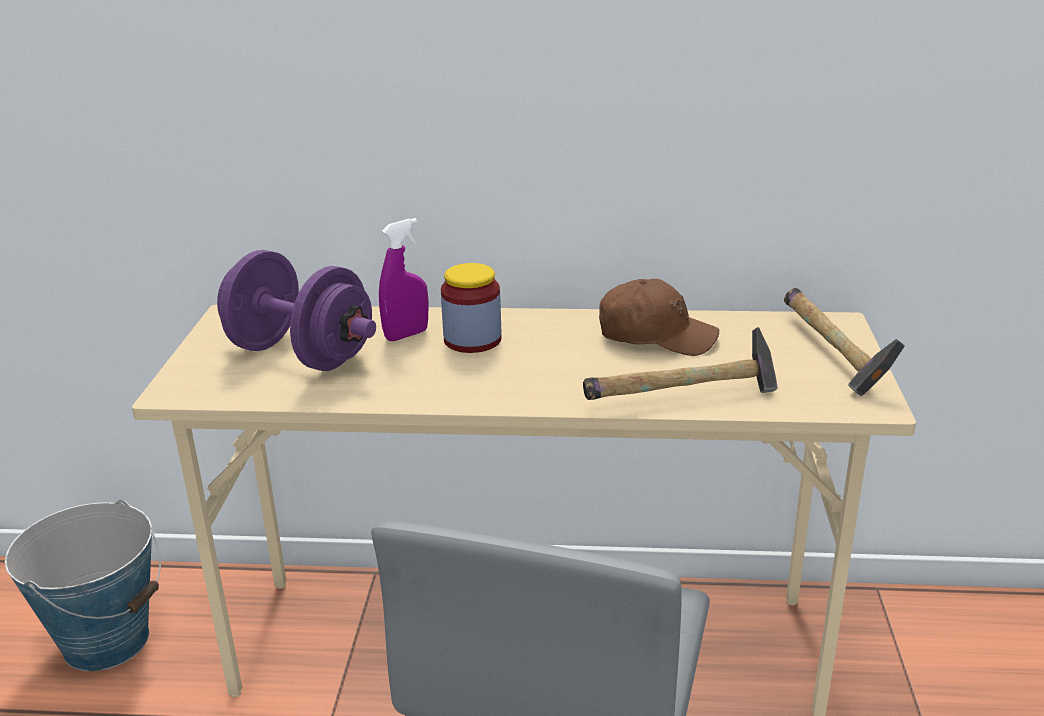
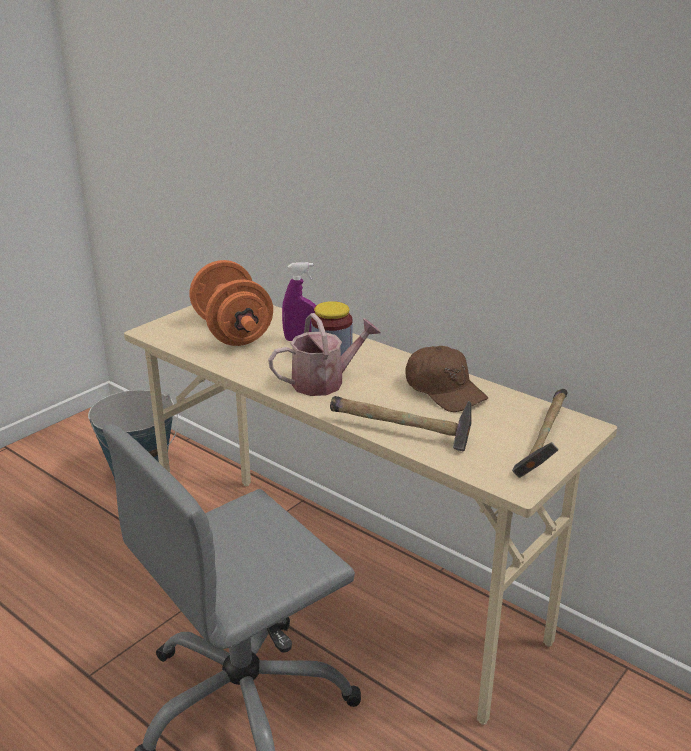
camera: 35 degrees right, 0 degrees up
(300, 355) = (232, 332): purple dumbbell -> orange dumbbell
(512, 373) = (325, 382): none -> watering can

